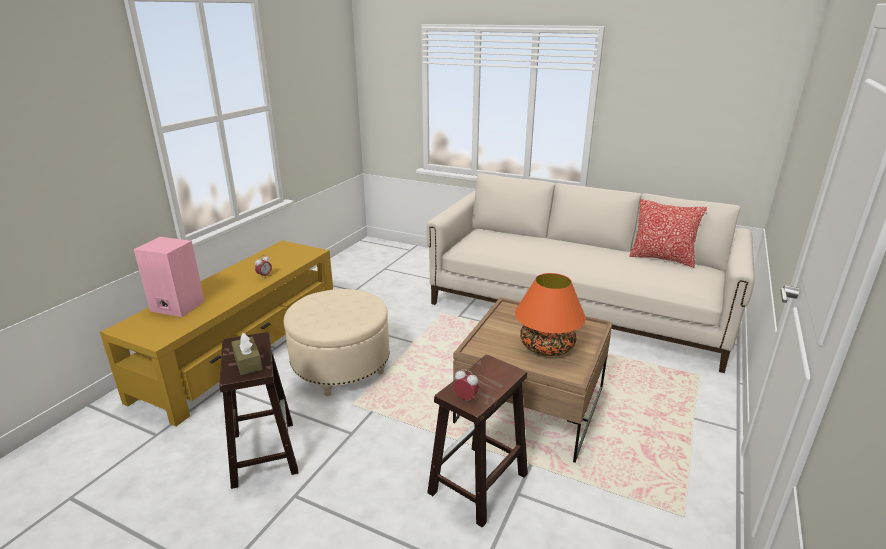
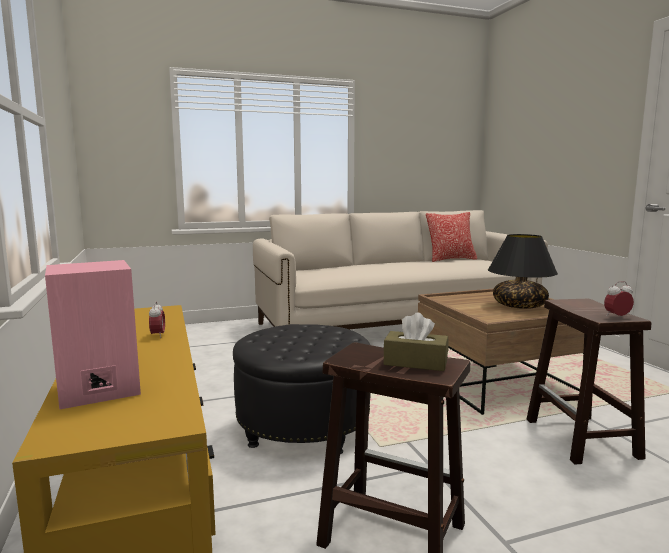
camera: 45 degrees left, 15 degrees down
(341, 368) = (303, 428): beige ottoman -> black ottoman
(547, 346) = (519, 306): orange table lamp -> black table lamp

